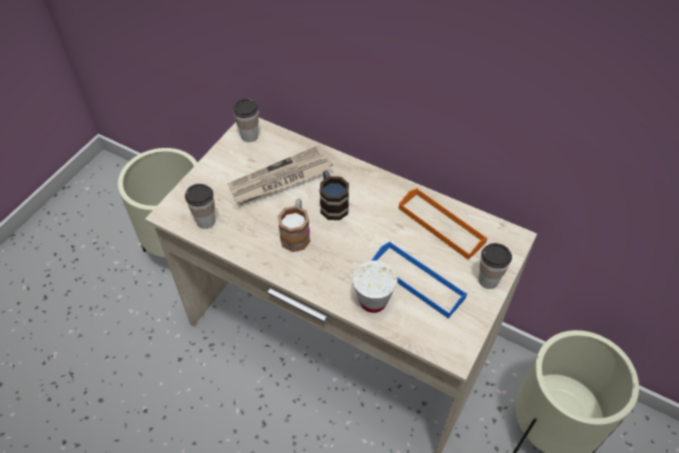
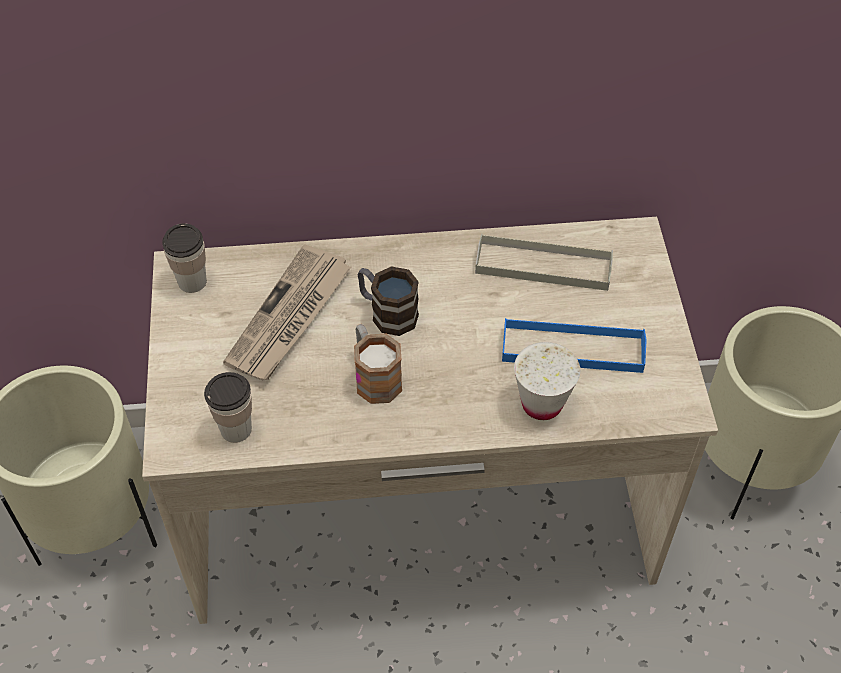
camera: 35 degrees left, 0 degrees up
(441, 225) = (543, 266): orange tray -> grey tray
(488, 280) = (649, 302): cup -> none

